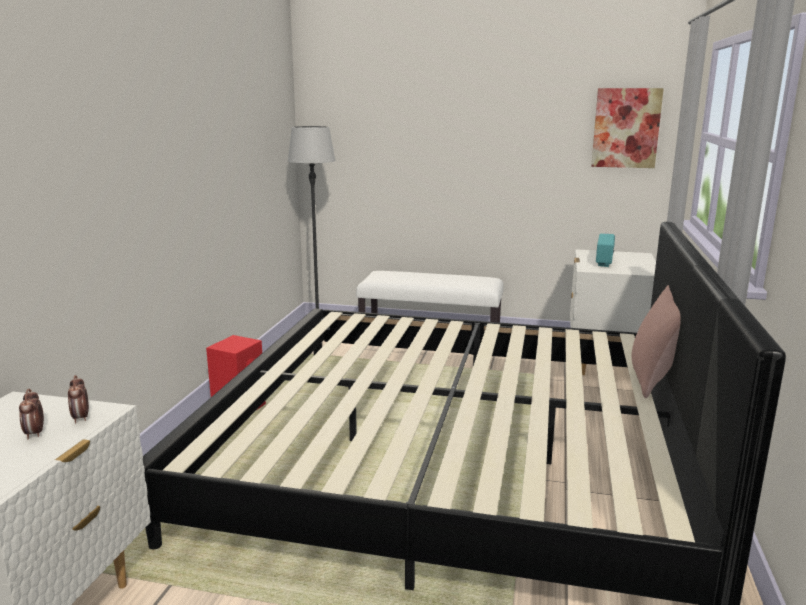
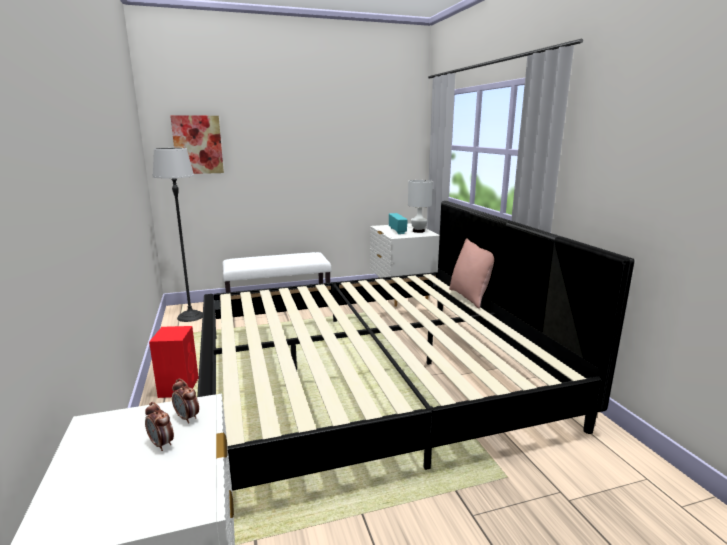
camera: 30 degrees left, 0 degrees up
(626, 128) = (391, 144): picture -> picture (197, 145)
(636, 266) = (418, 231): none -> white table lamp

